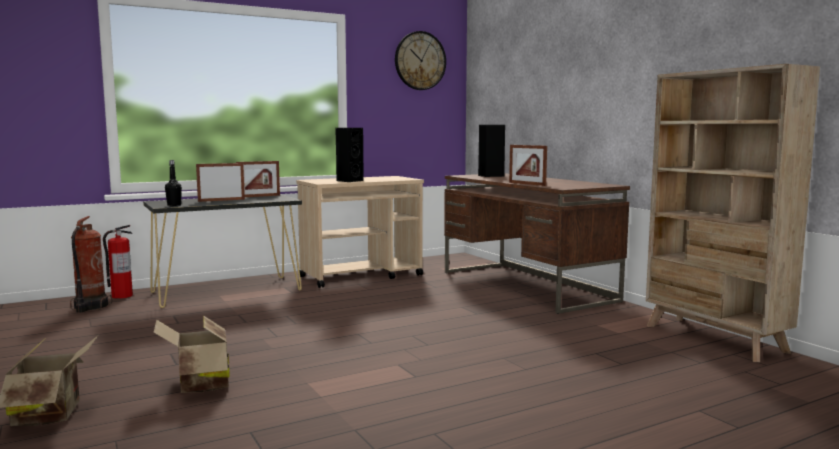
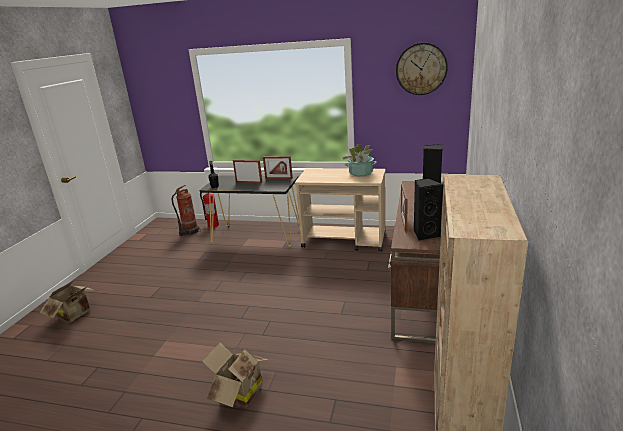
camera: 45 degrees right, 15 degrees up
(199, 385) = (134, 319): cardboard box -> cardboard box (238, 393)
(349, 181) = (326, 178): black speaker -> black speaker (425, 234)
(379, 178) = (361, 173): none -> potted plant

